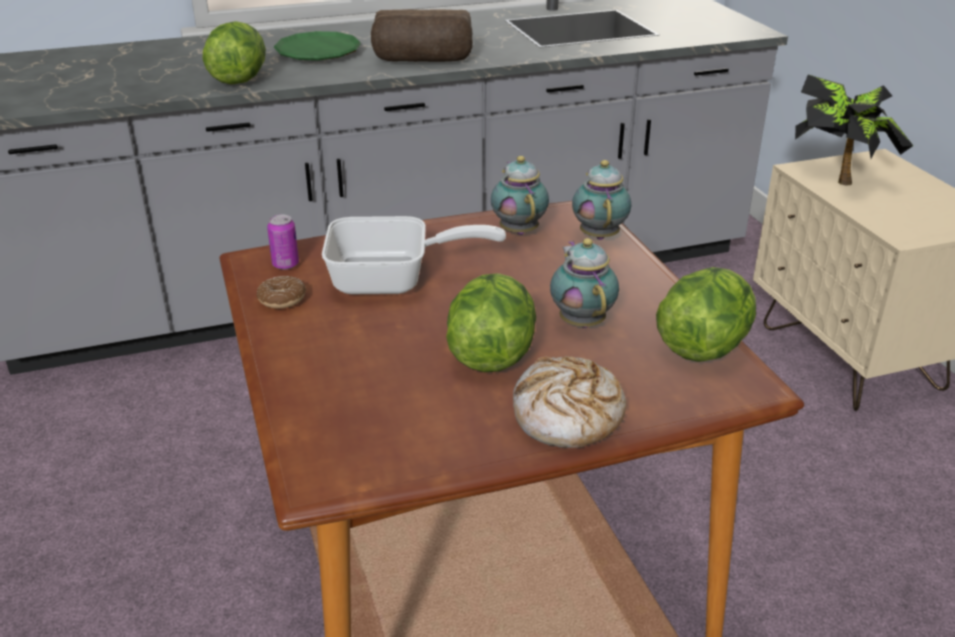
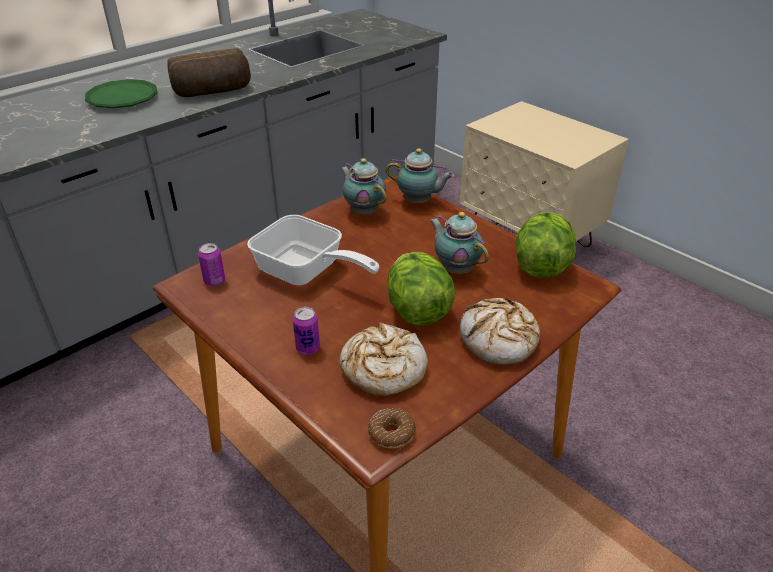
camera: 25 degrees left, 5 degrees up
(239, 79) = (75, 134): lettuce -> none
(282, 299) = (234, 310): donut -> donut (391, 433)
(328, 359) = (308, 348): none -> can
(393, 280) = (306, 272): frying pan -> frying pan turned 60 degrees clockwise
(394, 406) = (383, 369): none -> bread
(599, 235) = (419, 202): teapot -> teapot turned 135 degrees clockwise
(839, 176) = (509, 125): potted plant -> none

